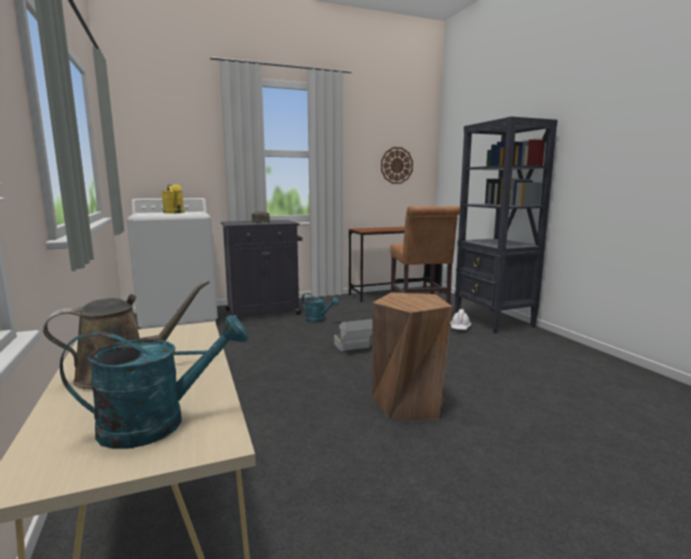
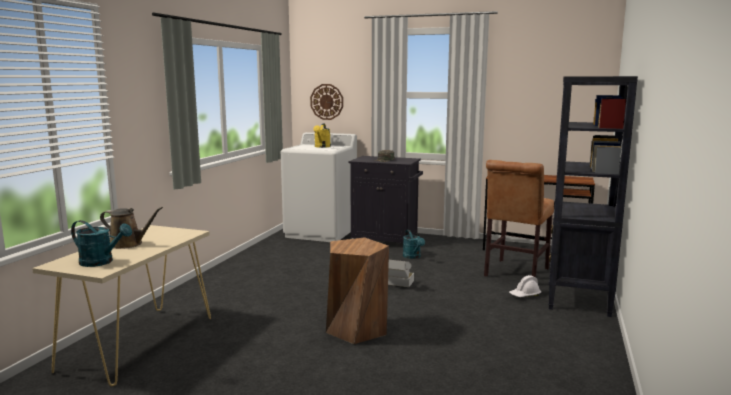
camera: 40 degrees right, 0 degrees up
(396, 165) = (555, 106): wall clock -> wall clock (326, 102)

